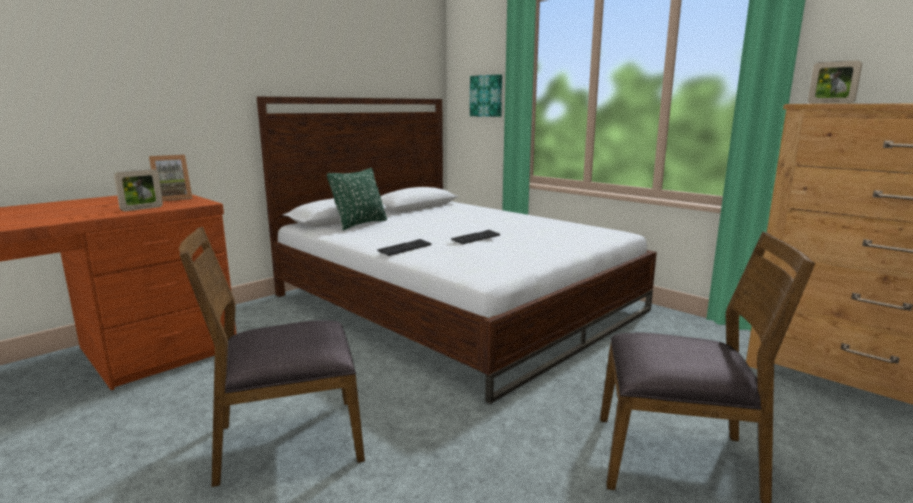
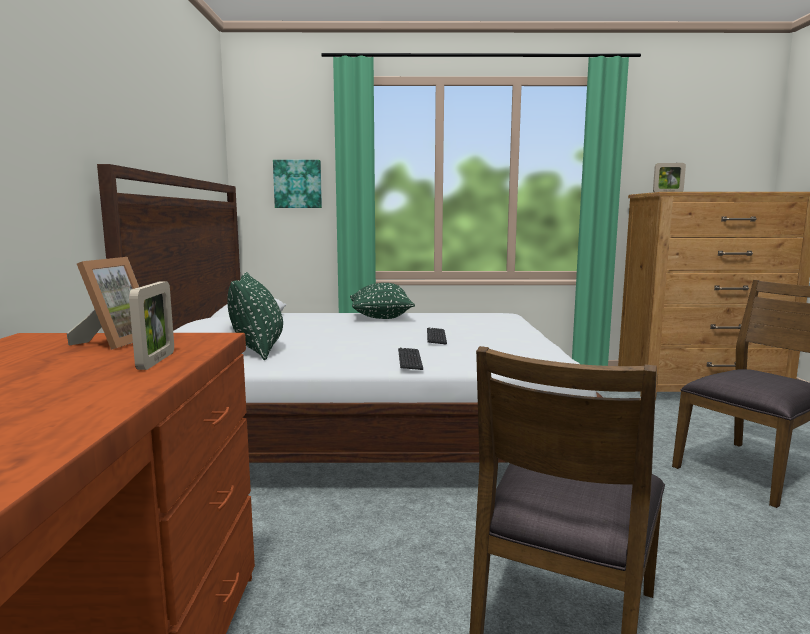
camera: 45 degrees left, 5 degrees down
(505, 217) = (381, 318): none -> green pillow

